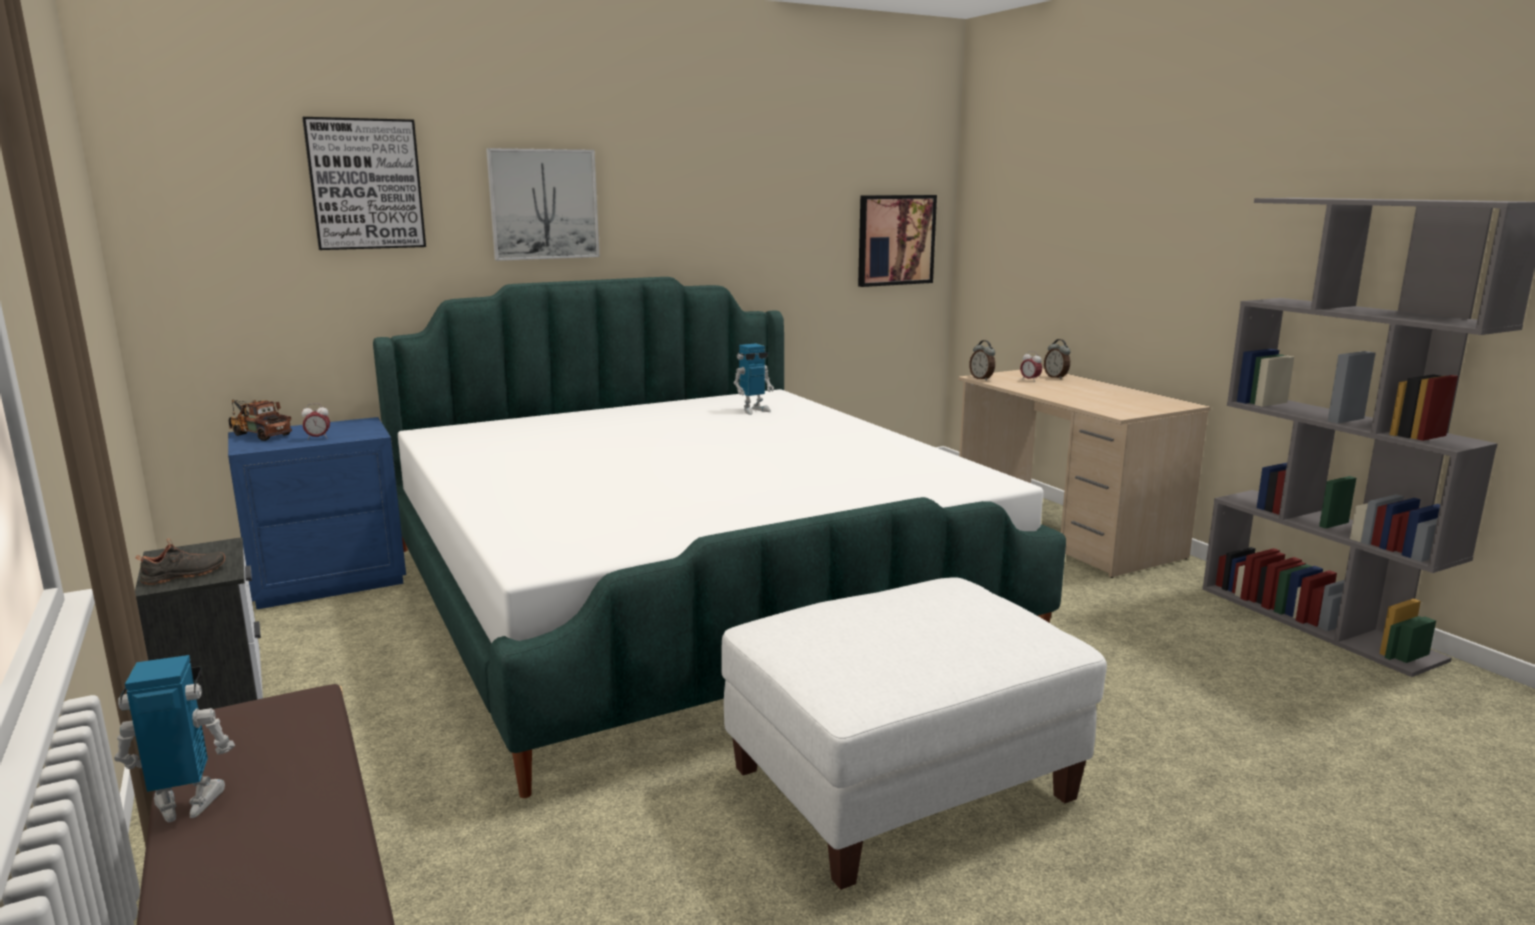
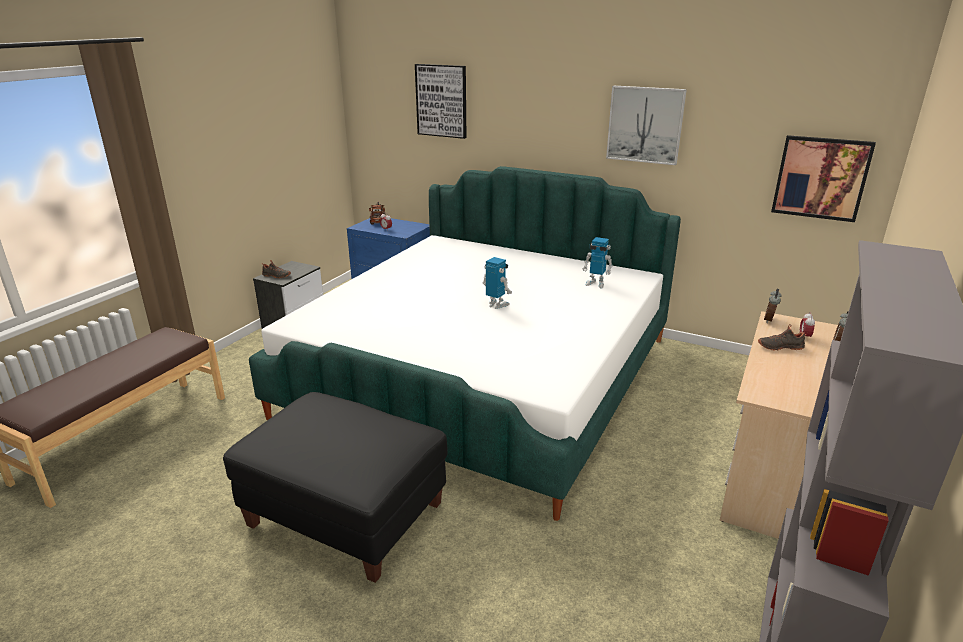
camera: 55 degrees right, 10 degrees up
(186, 805) = (112, 355): toy robot -> toy robot (496, 305)
(543, 204) = (531, 120): picture -> picture (645, 125)
(902, 786) = (346, 516): white ottoman -> black ottoman
(1038, 389) = (779, 346): none -> black shoe

